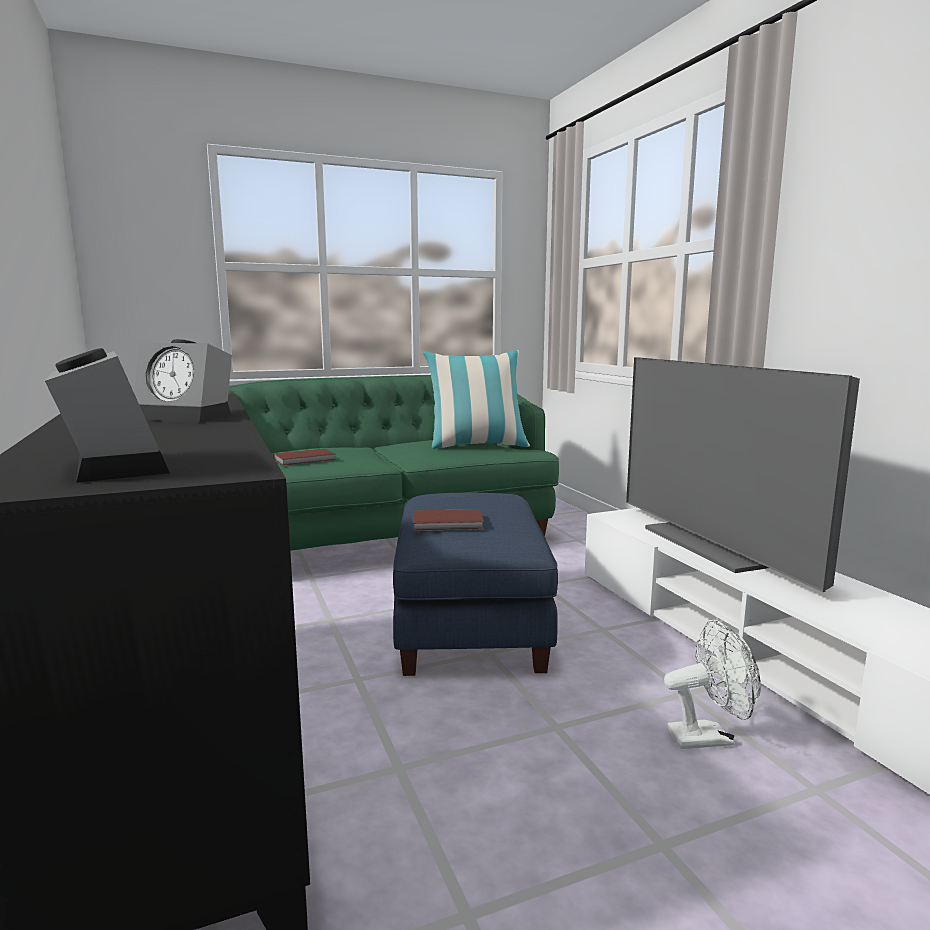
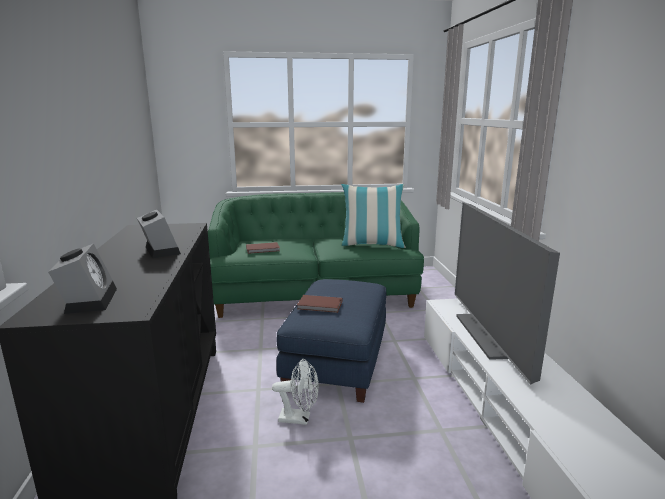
camera: 15 degrees right, 5 degrees up
(187, 416) = (159, 250): alarm clock -> alarm clock turned 150 degrees counterclockwise
(708, 737) = (436, 461): white fan -> white fan (299, 418)

